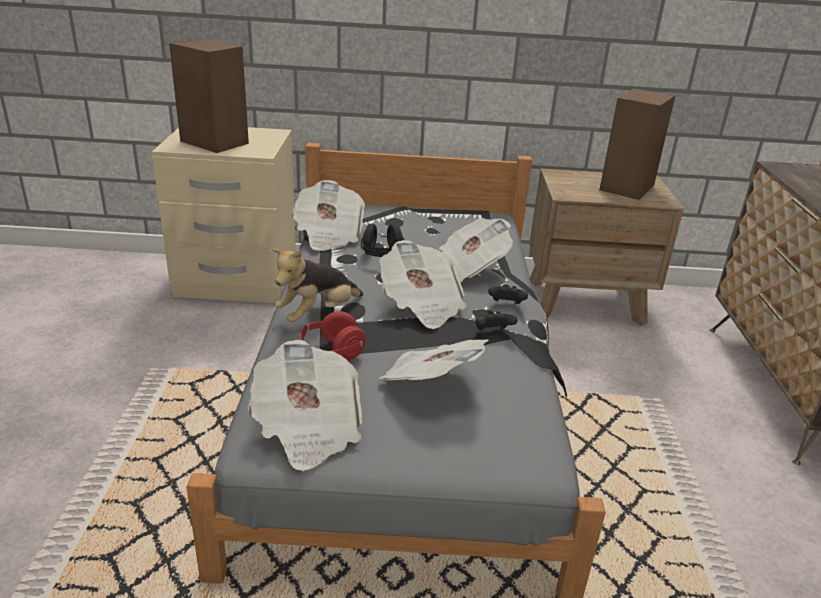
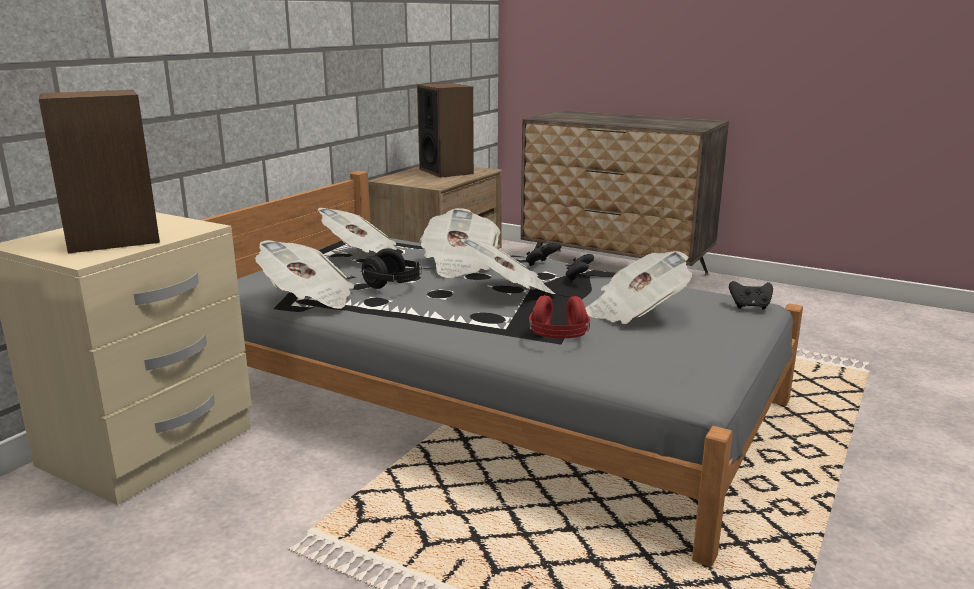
camera: 60 degrees left, 10 degrees down
(307, 428) = (676, 367): newspaper -> newspaper (362, 254)
(317, 314) = (478, 332): plush toy -> none
(523, 459) = (750, 307): none -> black game controller

